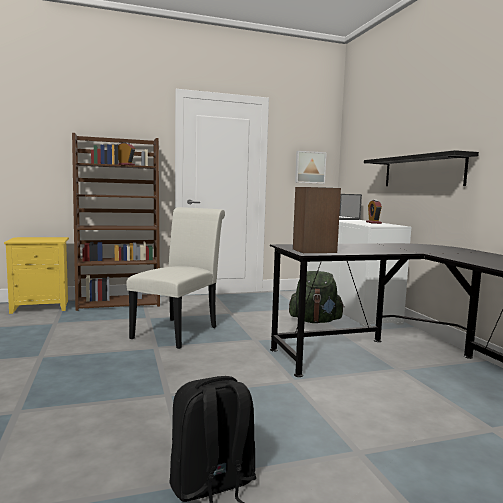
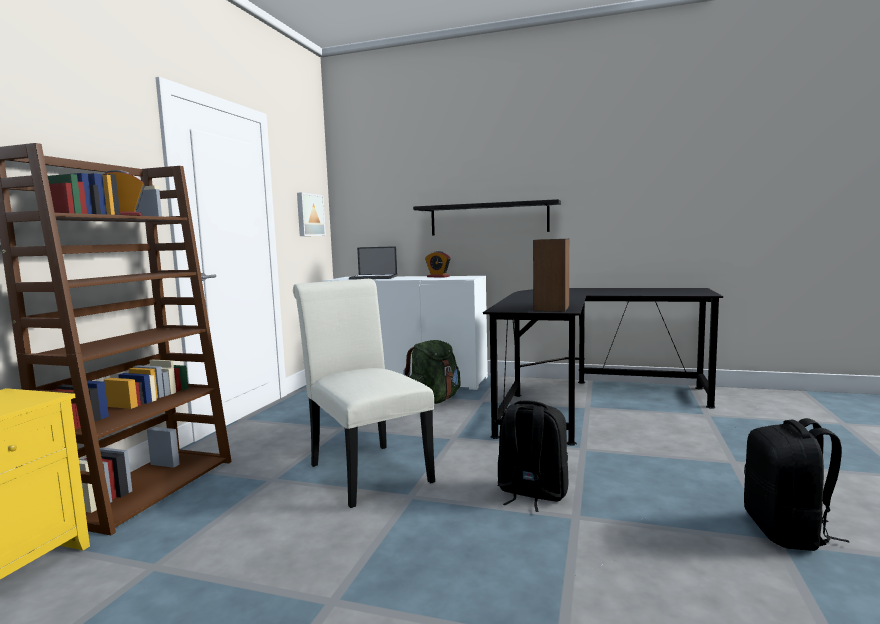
camera: 55 degrees left, 0 degrees up
(190, 376) = (531, 493): none -> black backpack

